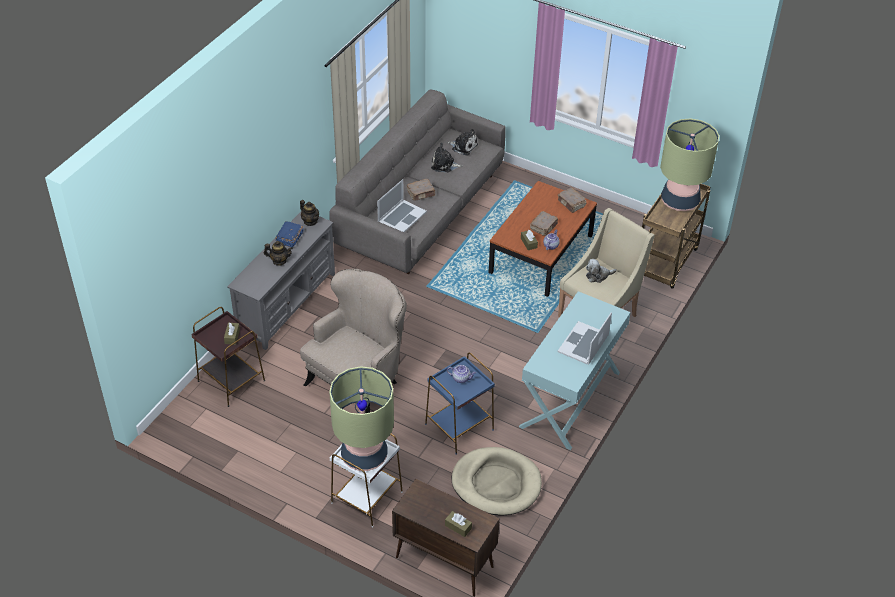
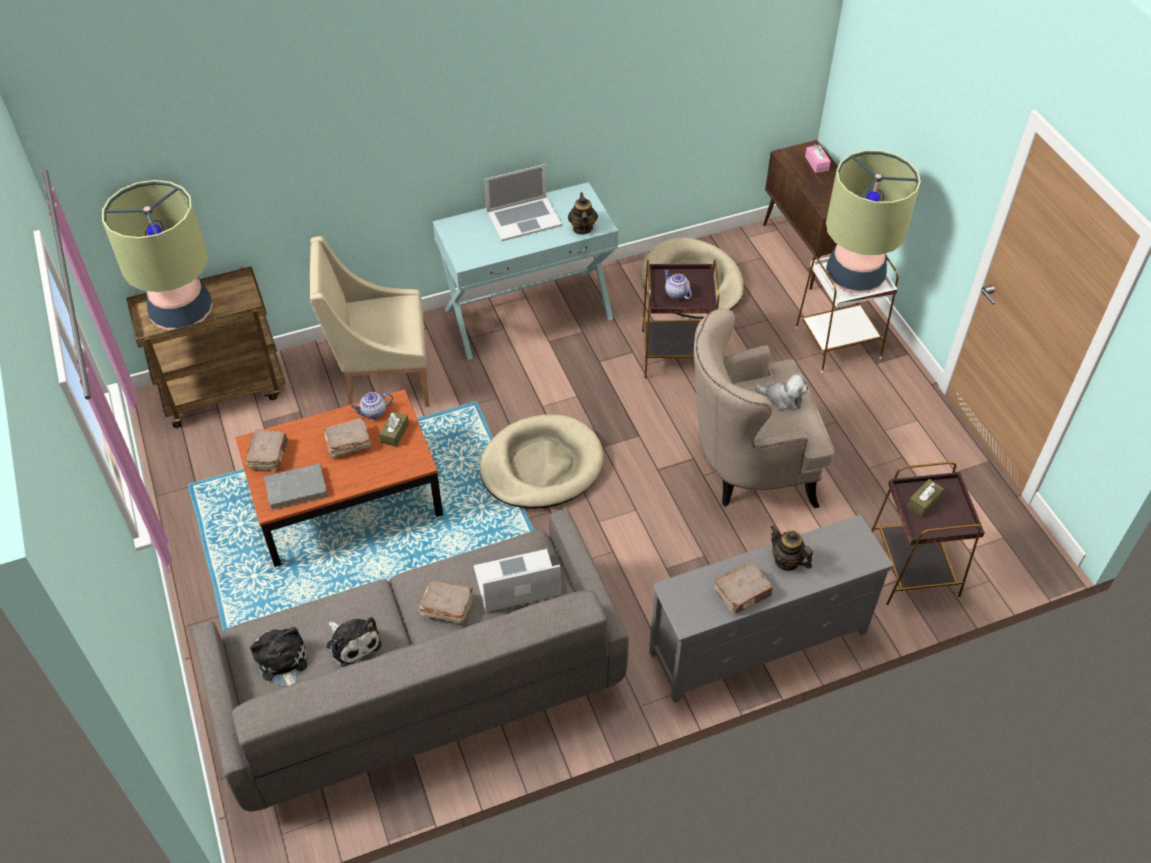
camera: 140 degrees left, 5 degrees up
(289, 238) = (743, 593): blue book -> brown book
(310, 221) = (686, 605): teapot -> teapot (582, 228)
(458, 427) = (676, 354): blue side table -> brown side table
(458, 527) = (816, 163): brown tissue box -> pink tissue box
(467, 321) = (541, 465): none -> beige dog bed
(541, 199) = (297, 488): none -> grey book
(598, 276) = (379, 328): plush toy -> plush toy (783, 398)

